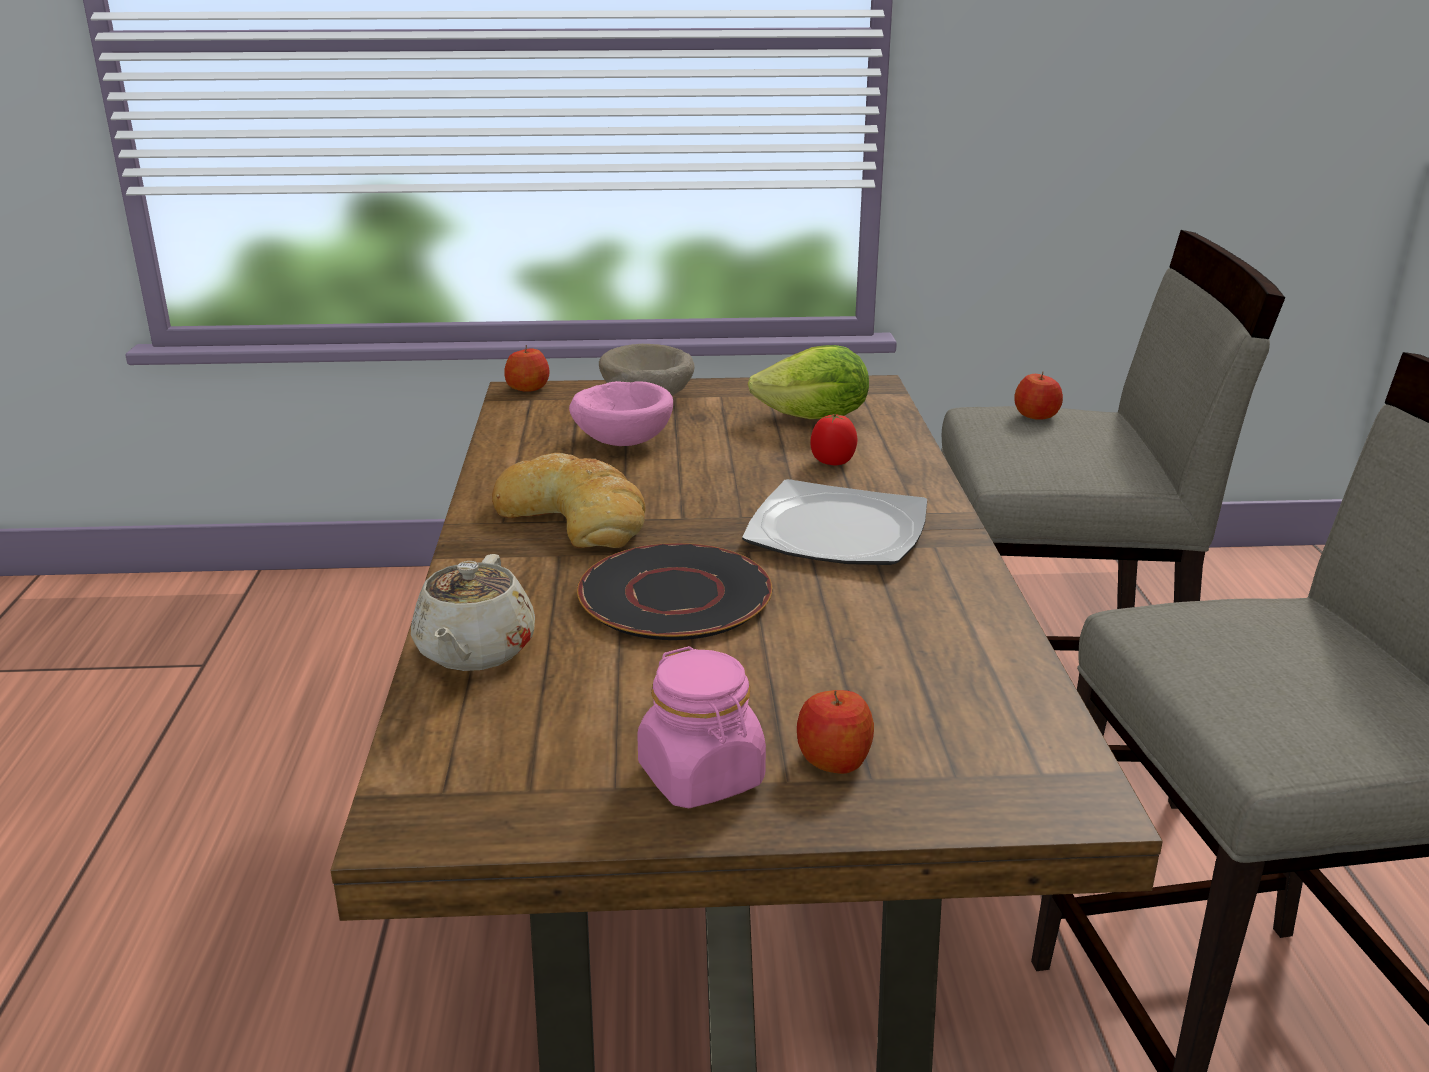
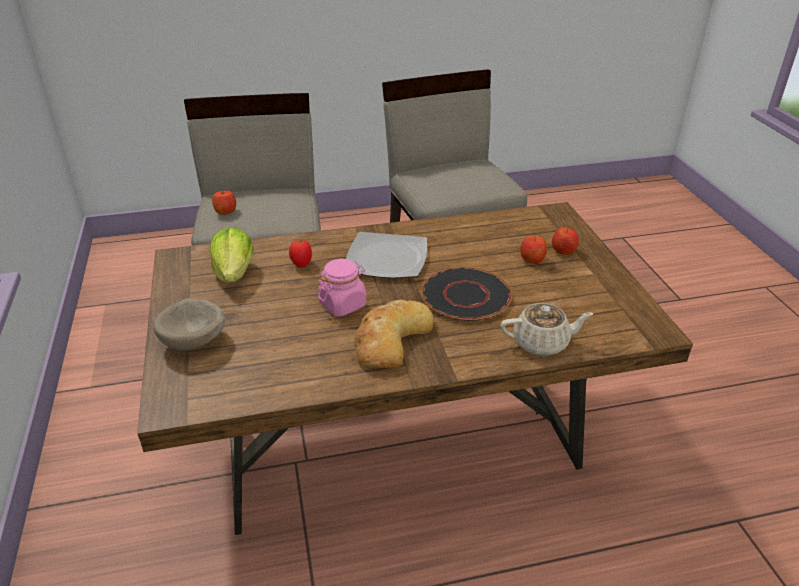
camera: 100 degrees left, 10 degrees up
(528, 388) = (160, 405): apple -> apple (532, 259)
(623, 440) = (273, 339): pink bowl -> none
(702, 777) = (590, 274): pink jar -> pink jar (343, 304)

